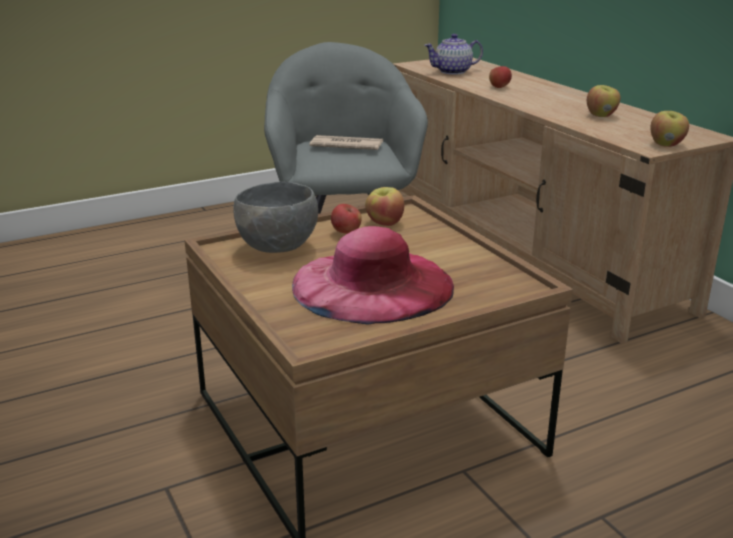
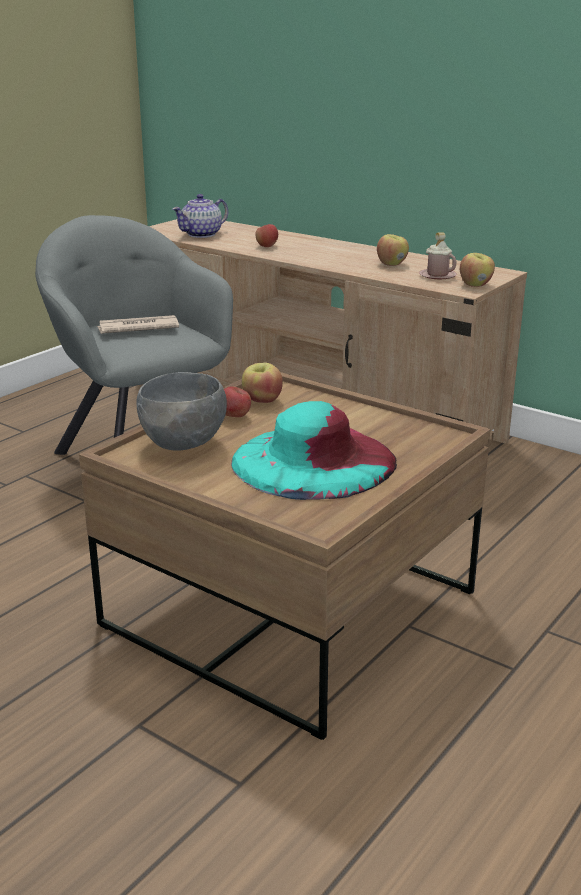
camera: 25 degrees left, 0 degrees up
(372, 284) = (313, 460): pink hat -> turquoise hat
(636, 131) = (437, 276): none -> pink mug

